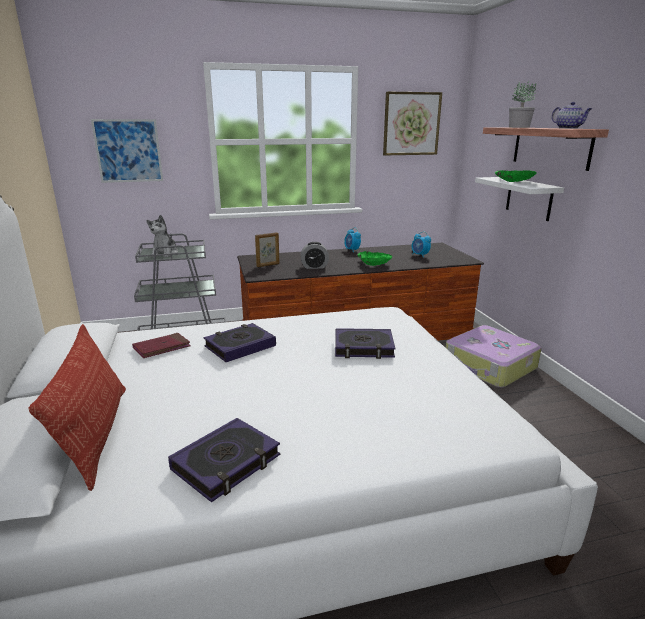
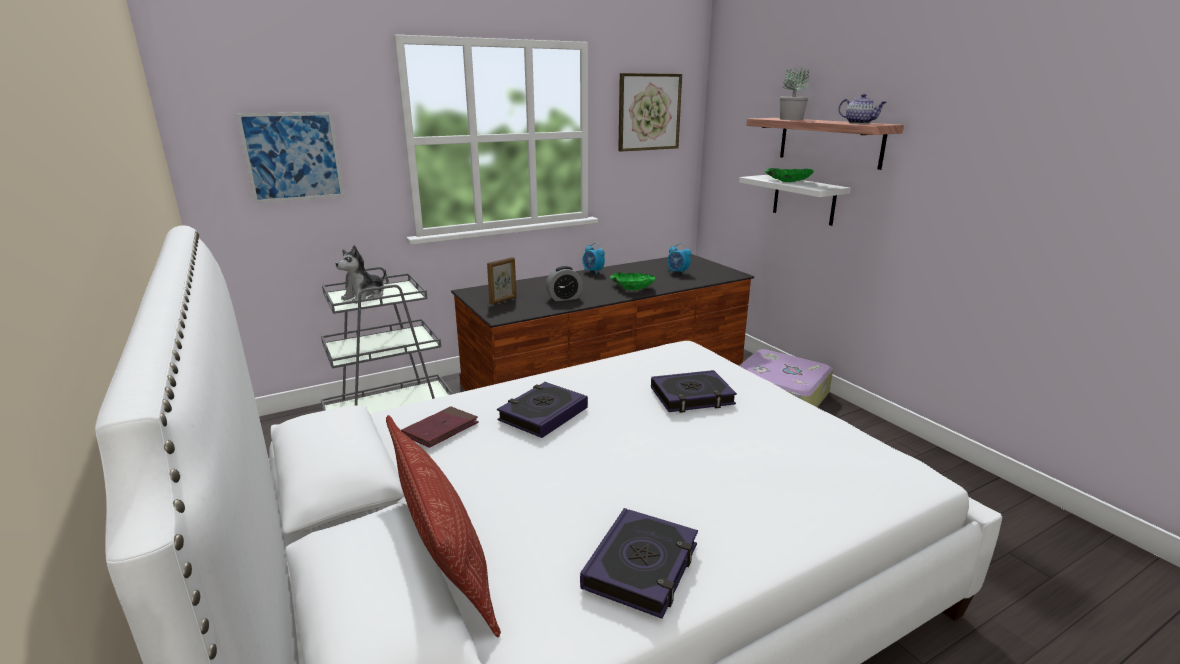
camera: 15 degrees left, 0 degrees up
(165, 253) = (365, 297): plush toy -> plush toy turned 45 degrees clockwise

